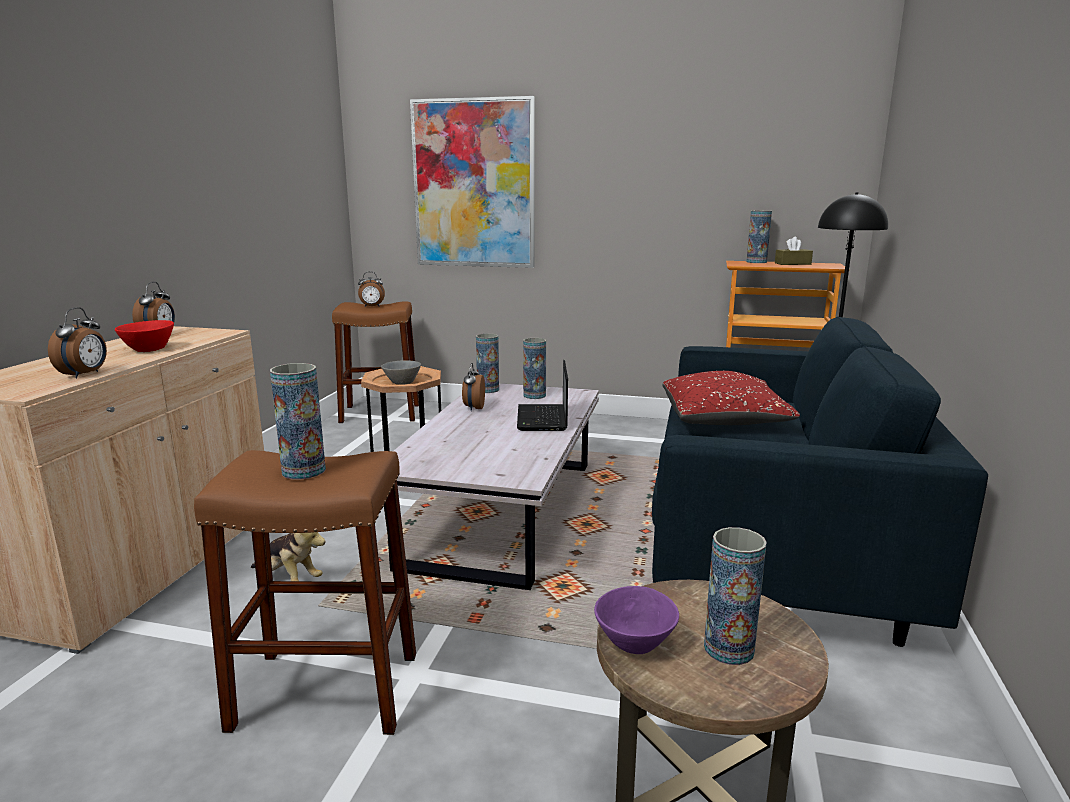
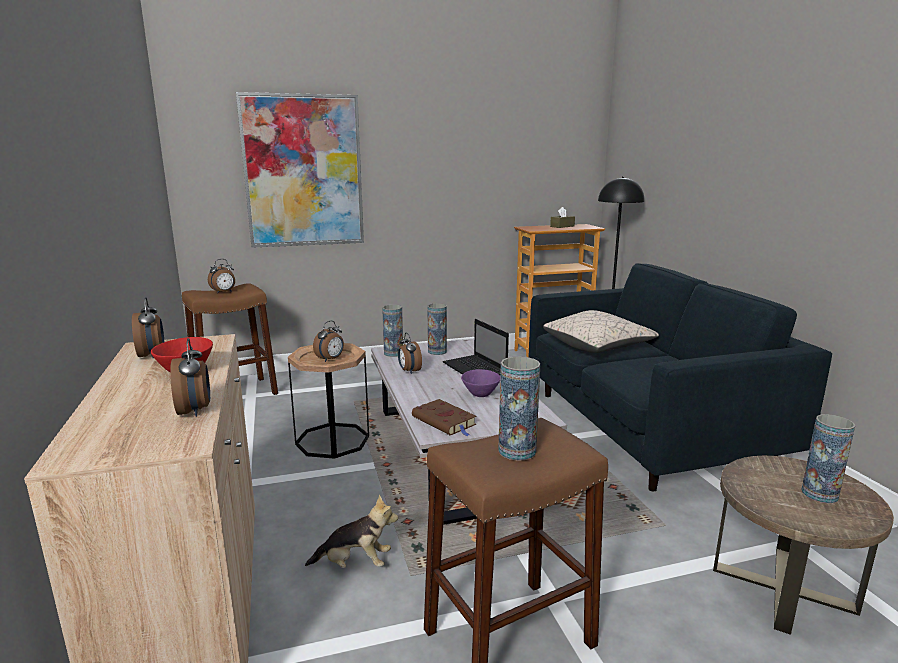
camera: 30 degrees left, 0 degrees up
(402, 382) = (330, 359): grey bowl -> alarm clock
(425, 459) = (445, 421): none -> brown book
(632, 643) = (776, 509): purple bowl -> purple bowl (479, 394)
(724, 420) = (598, 346): red pillow -> beige pillow
(756, 262) = (537, 226): vase -> none

